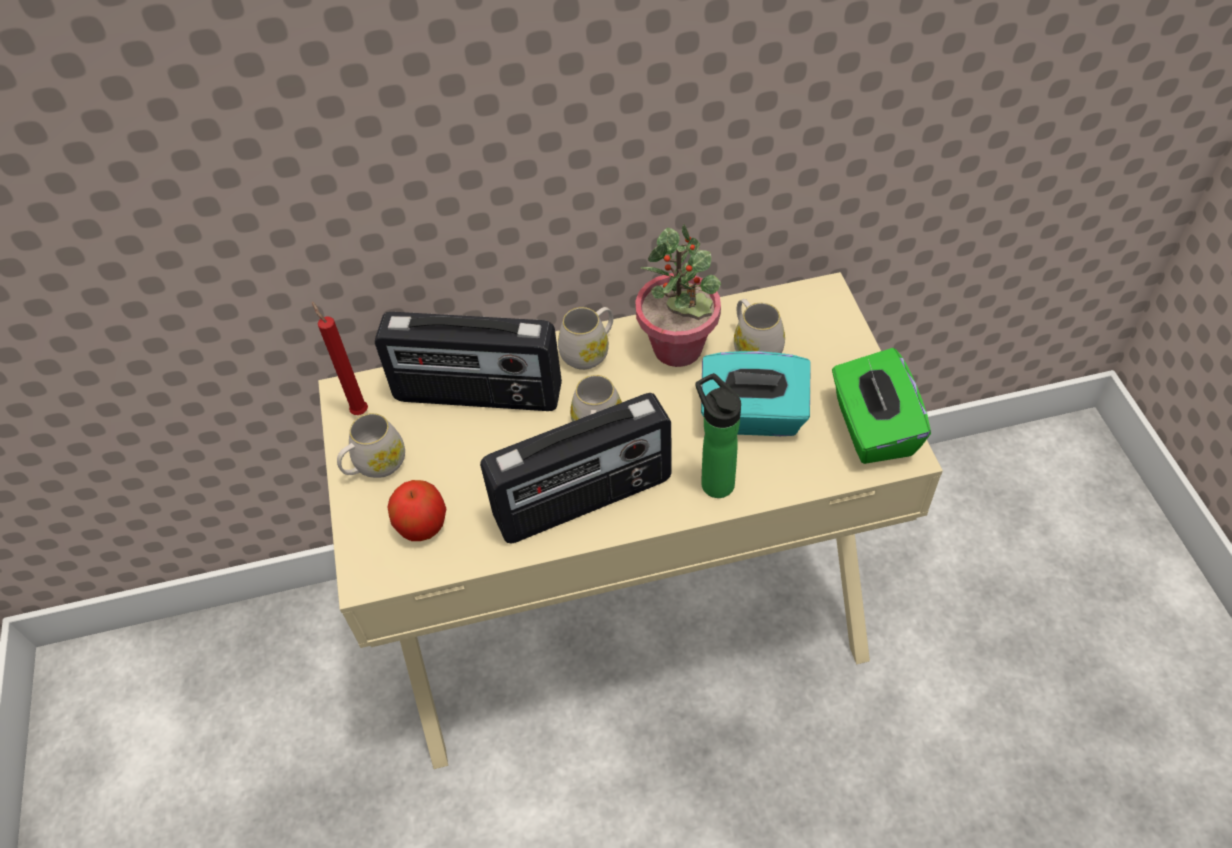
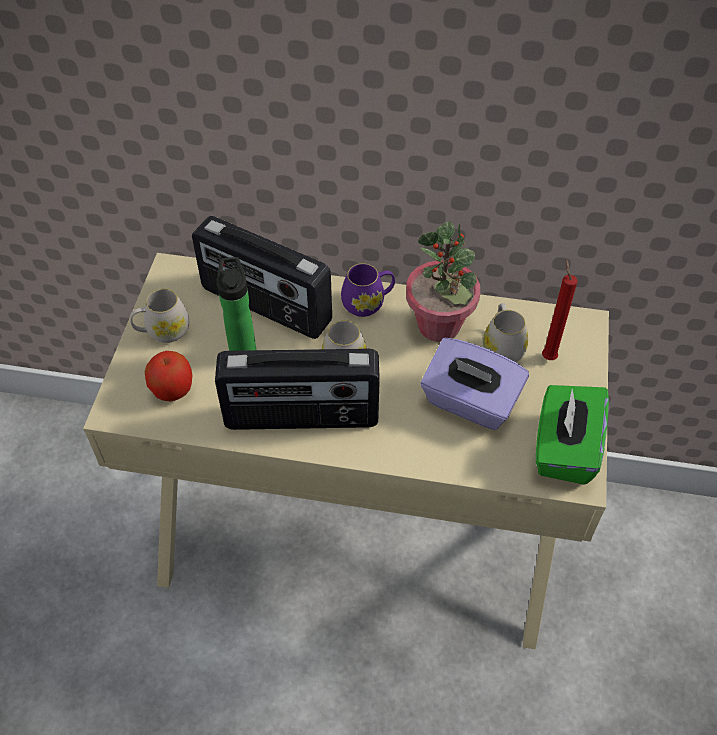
camera: 20 degrees right, 0 degrees up
(358, 410) = (173, 286): red candle -> red candle (547, 356)
(589, 351) = (368, 303): white mug -> purple mug
(714, 480) = (411, 441): bottle -> bottle (243, 349)
(753, 416) = (469, 402): turquoise tissue box -> purple tissue box

